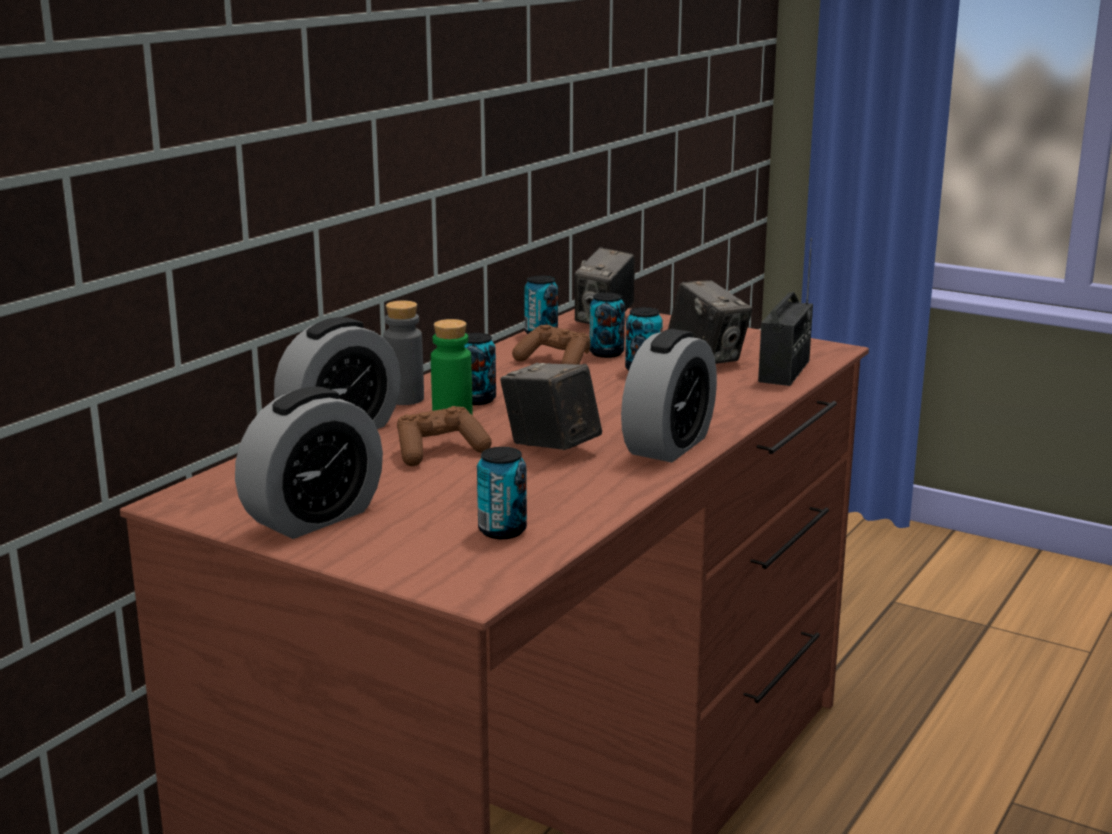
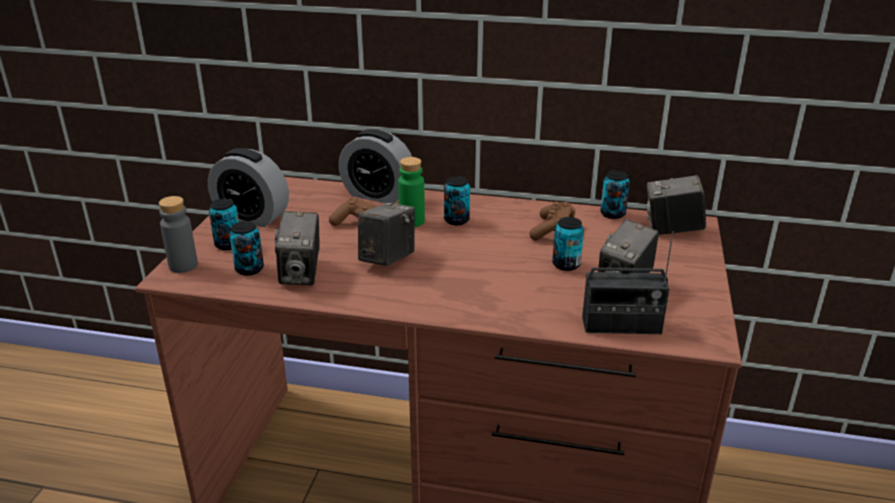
camera: 70 degrees right, 10 degrees up
(405, 399) = (442, 200): grey bottle -> grey bottle (183, 265)
(548, 499) = (301, 274): none -> camera
(606, 353) = (592, 244): can -> can (228, 244)
(668, 445) = (414, 299): alarm clock -> none

